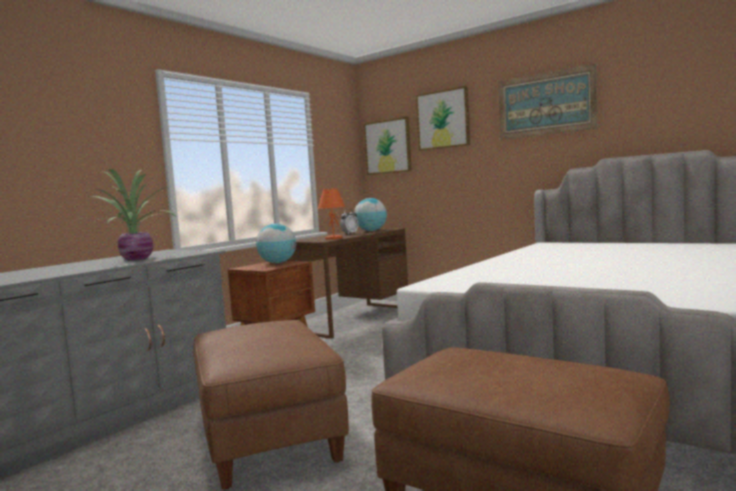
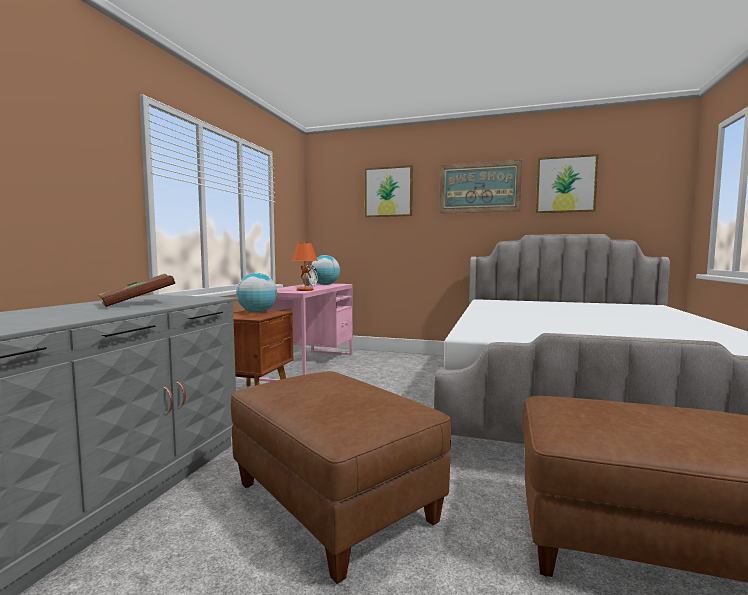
camera: 20 degrees left, 0 degrees up
(135, 258) = (137, 303): potted plant -> brown book
(353, 319) = (309, 365): brown desk -> pink desk
(388, 146) = (334, 211): picture -> picture (565, 184)

